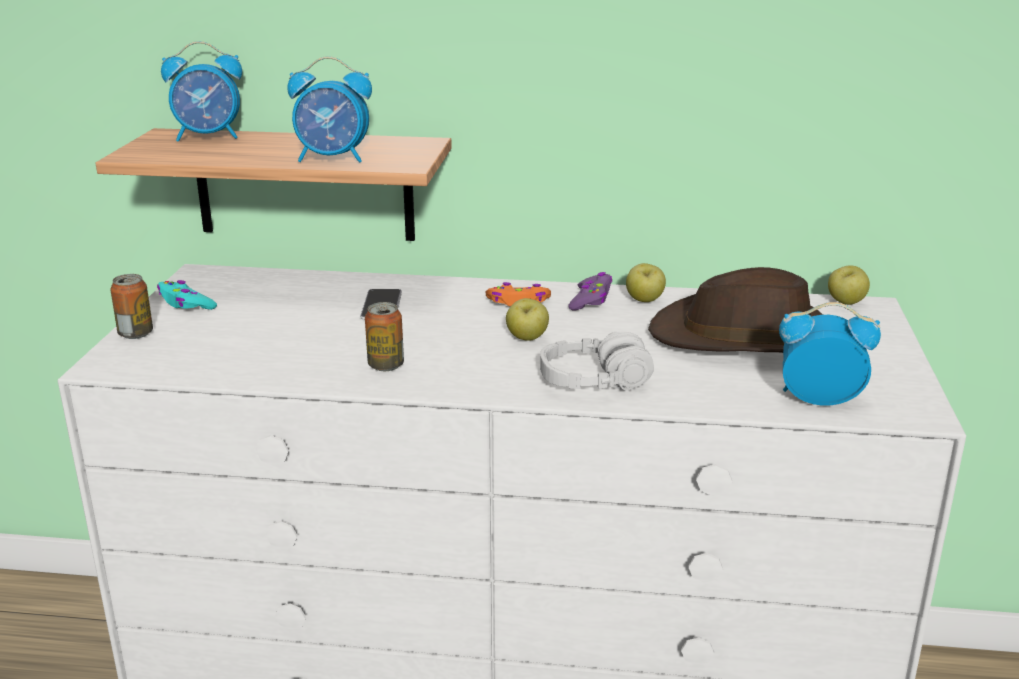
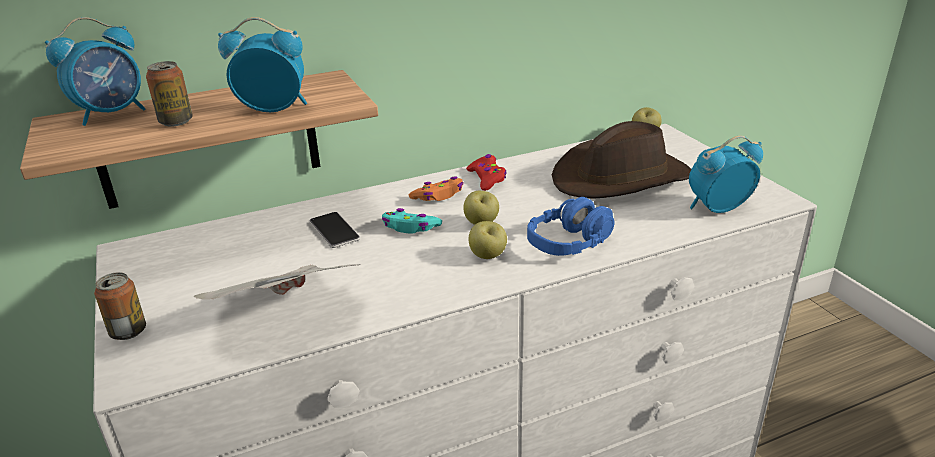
camera: 30 degrees left, 5 degrees up
(186, 304) = (147, 284): turquoise game controller -> turquoise game controller (410, 227)
(263, 359) = (288, 313): none -> newspaper
(333, 159) = (273, 109): alarm clock -> alarm clock turned 150 degrees counterclockwise
(386, 365) = (402, 283): can -> can (176, 122)
(591, 300) = (487, 178): purple game controller -> red game controller
(594, 381) = (569, 242): grey headphones -> blue headphones
(644, 301) = (523, 168): apple -> apple (488, 256)

